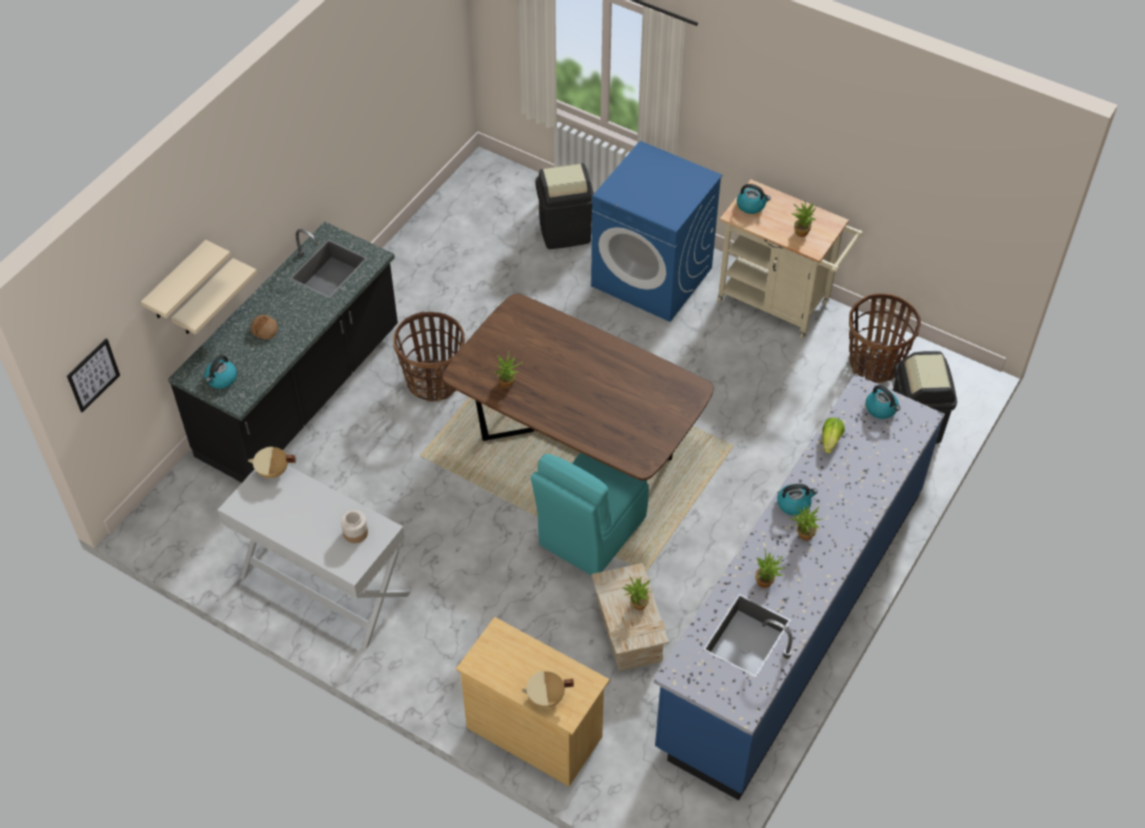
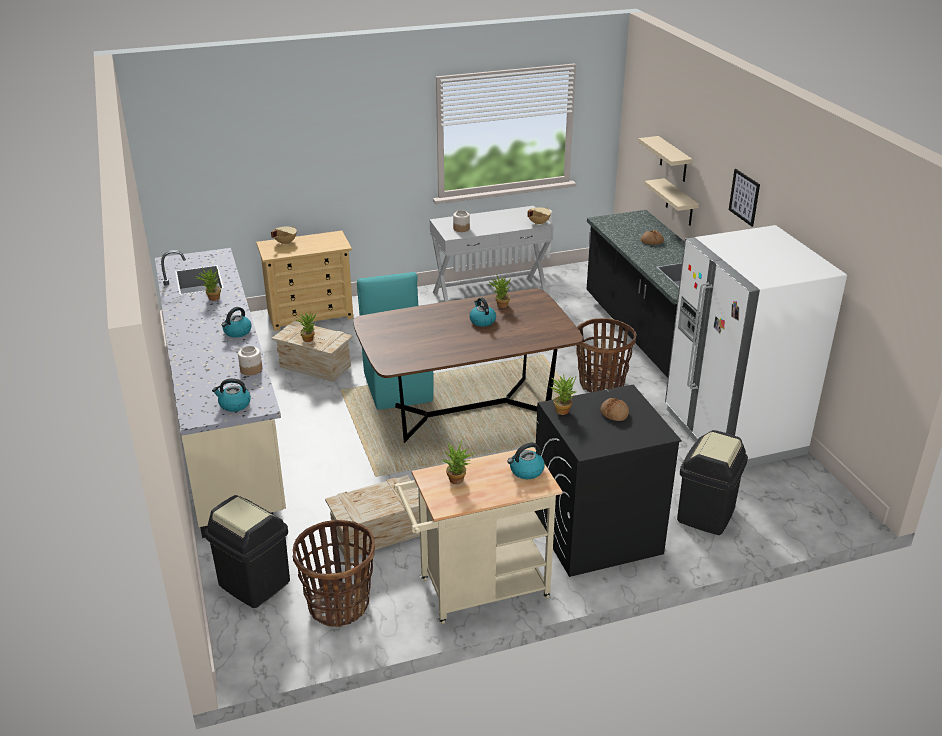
camera: 130 degrees right, 20 degrees down
(93, 375) = (632, 139): picture -> picture (744, 197)
(221, 379) = (624, 220): kettle -> kettle (482, 321)
(431, 262) = (733, 432): none -> white fridge
(644, 185) = (614, 413): none -> bread
(652, 277) = (596, 534): blue washing machine -> black washing machine
(791, 395) = (377, 534): none -> crate
(791, 616) = (225, 424): blue counter -> beige counter
(803, 536) = (213, 324): potted plant -> potted plant (562, 409)
(830, 440) = (251, 370): lettuce -> jar

